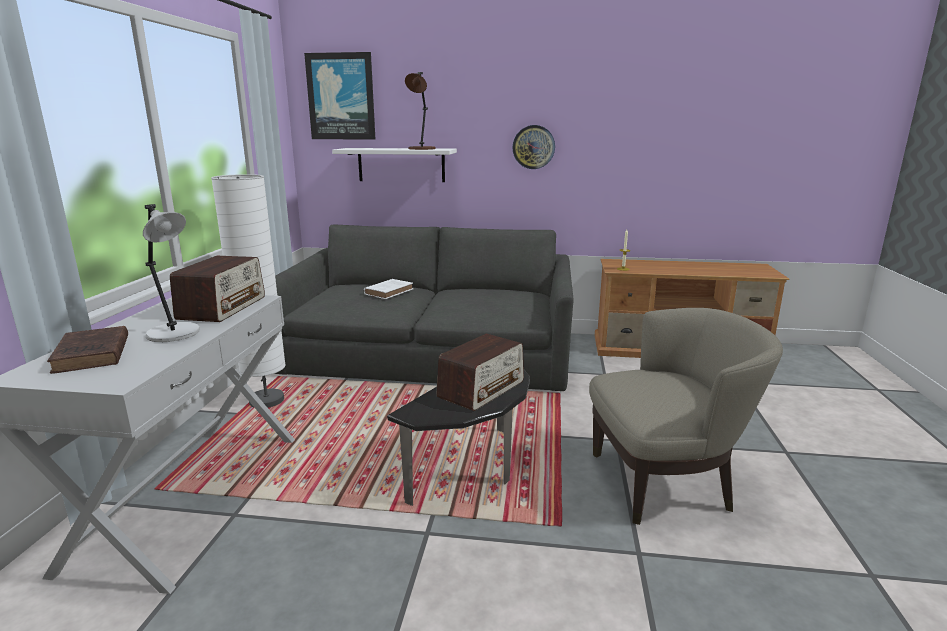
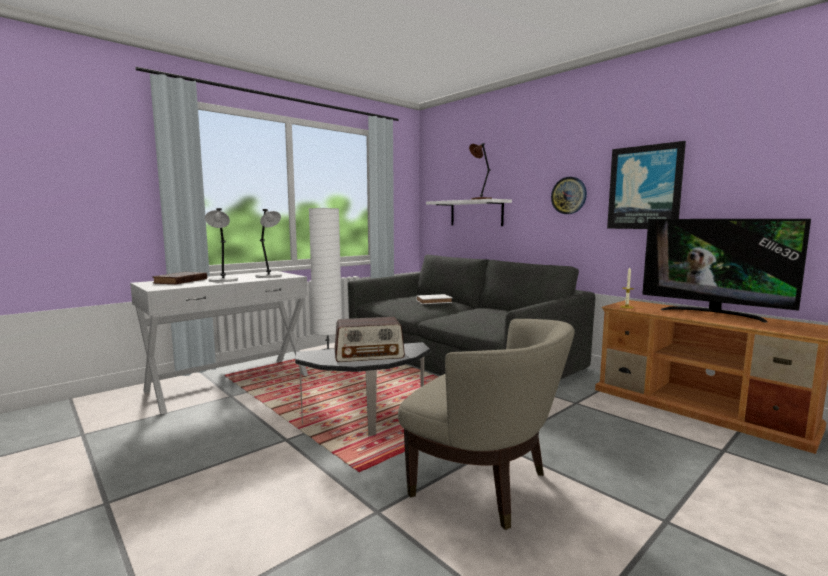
camera: 40 degrees right, 10 degrees down
(223, 307) = (269, 276): radio -> grey table lamp
(341, 97) = (445, 167): picture -> picture (644, 187)
(686, 264) = (713, 313): none -> television

